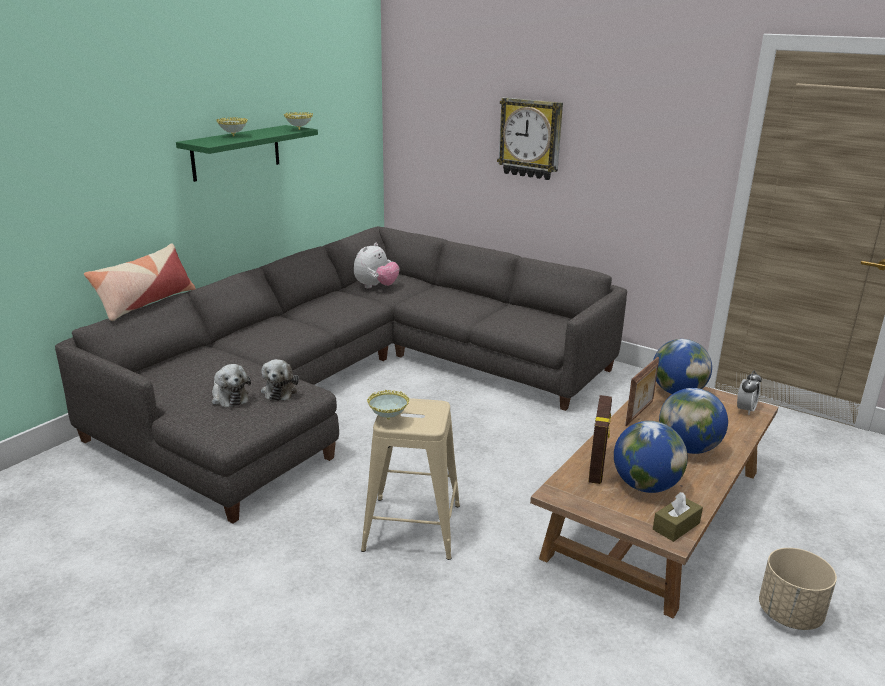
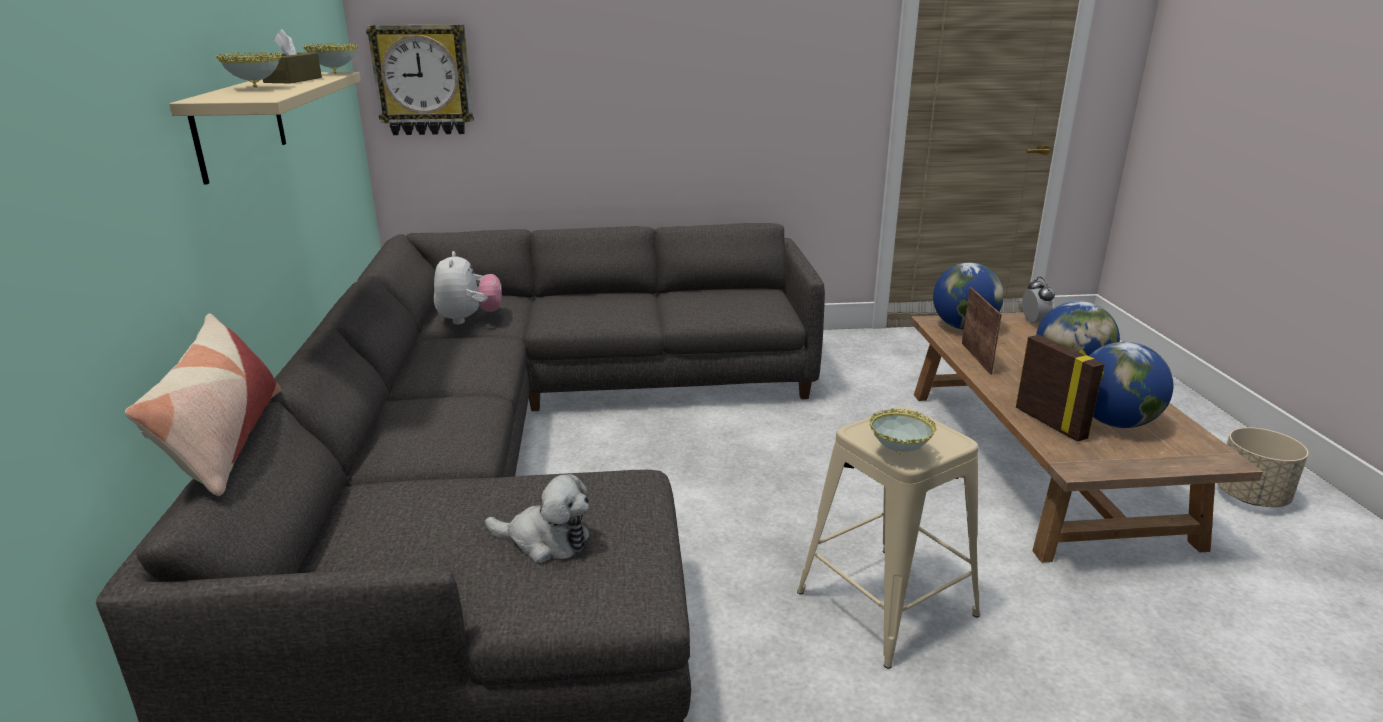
camera: 40 degrees left, 0 degrees up
(236, 152) = (240, 124): green shelf -> beige shelf
(280, 390) = (597, 497): plush toy -> none
(530, 138) = (623, 67): wall clock -> wall clock (423, 80)
(676, 526) = (1203, 447): brown tissue box -> brown tissue box (293, 80)

